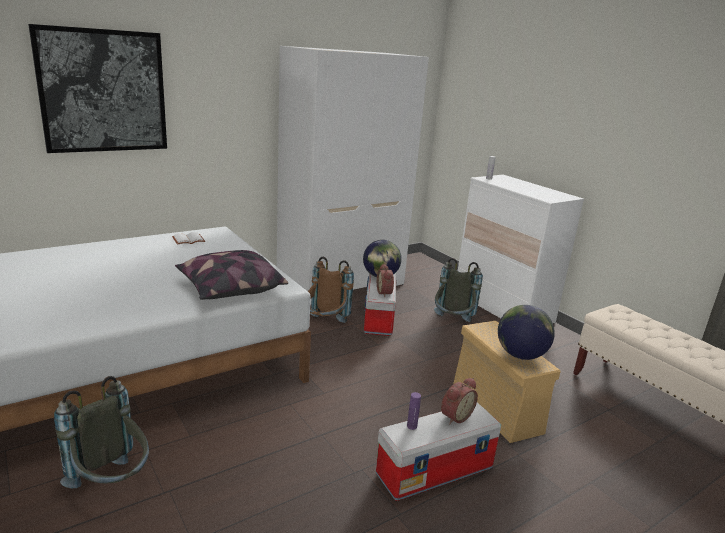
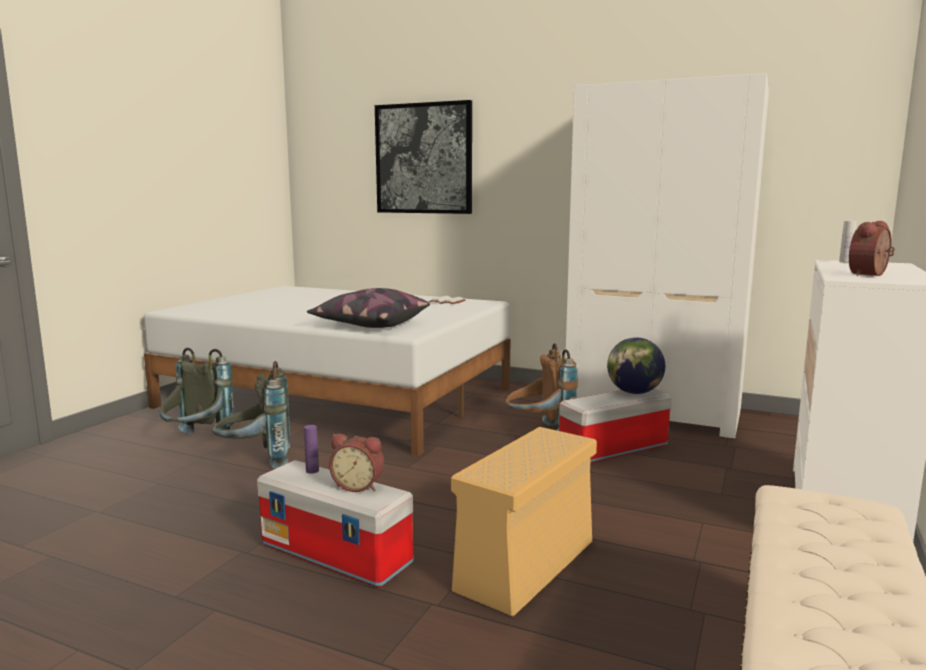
camera: 60 degrees right, 10 degrees down
(385, 293) = (595, 403): alarm clock -> alarm clock (870, 275)
(452, 324) = (697, 490): grey backpack -> grey backpack (256, 460)
(520, 355) = (512, 465): globe -> none

